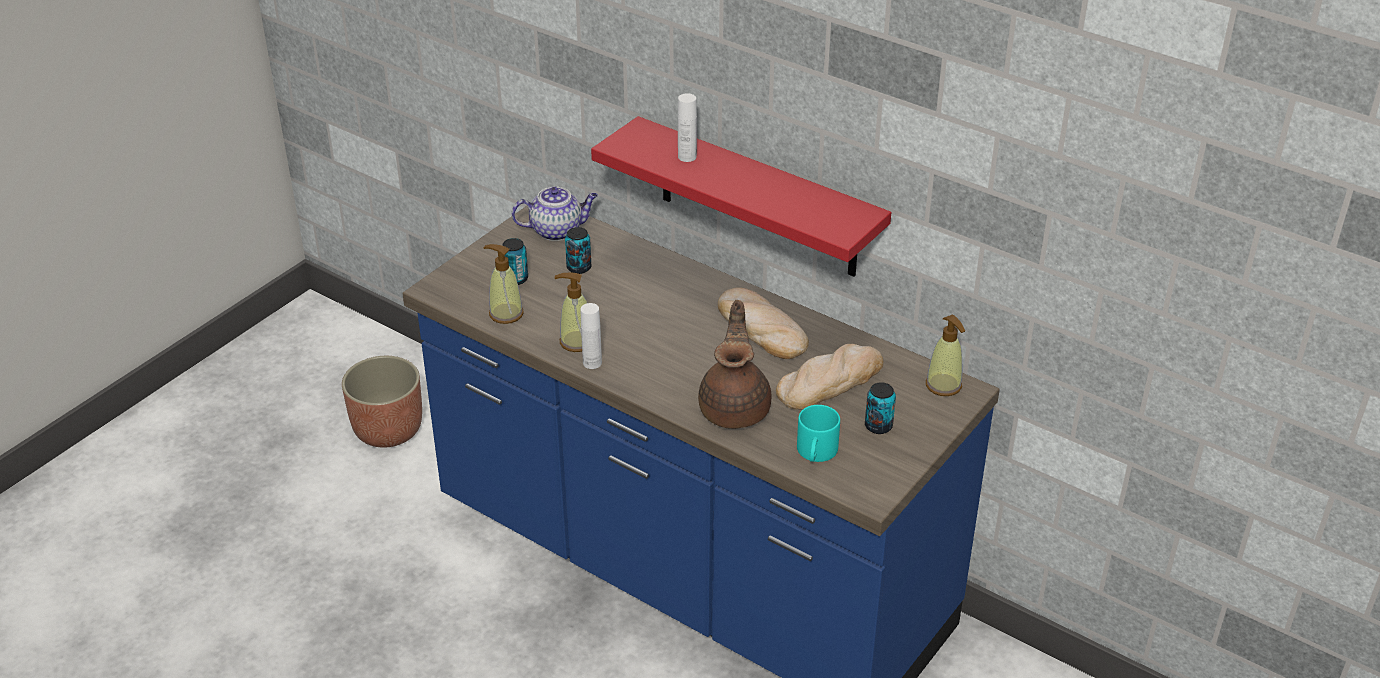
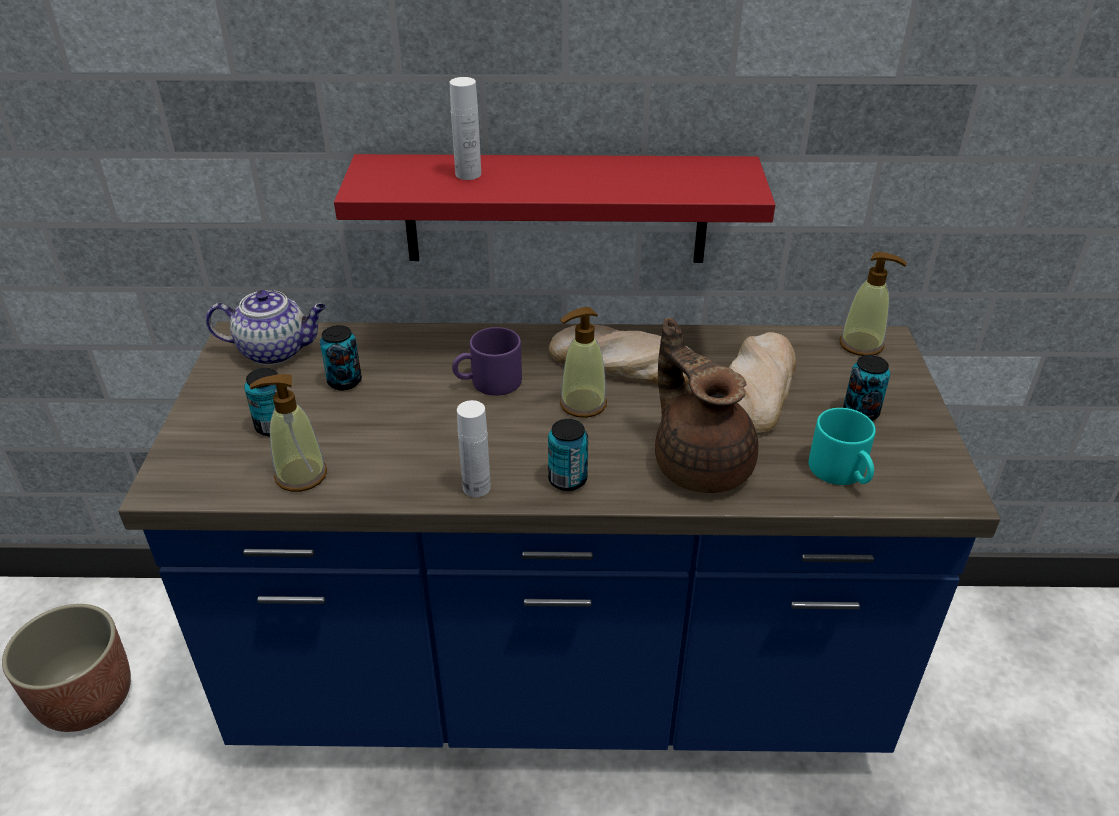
camera: 35 degrees left, 0 degrees up
(557, 230) = (276, 351): teapot -> teapot turned 45 degrees clockwise
(576, 342) = (429, 470): soap dispenser -> soap dispenser (582, 404)
(647, 382) = (567, 480): none -> can
(662, 304) = (488, 383): none -> purple mug

